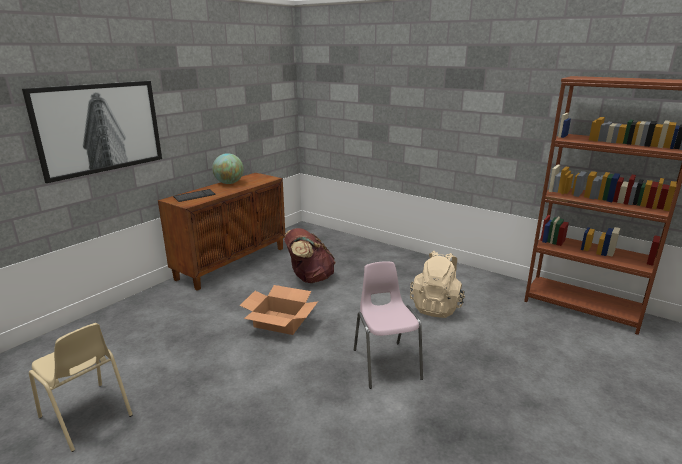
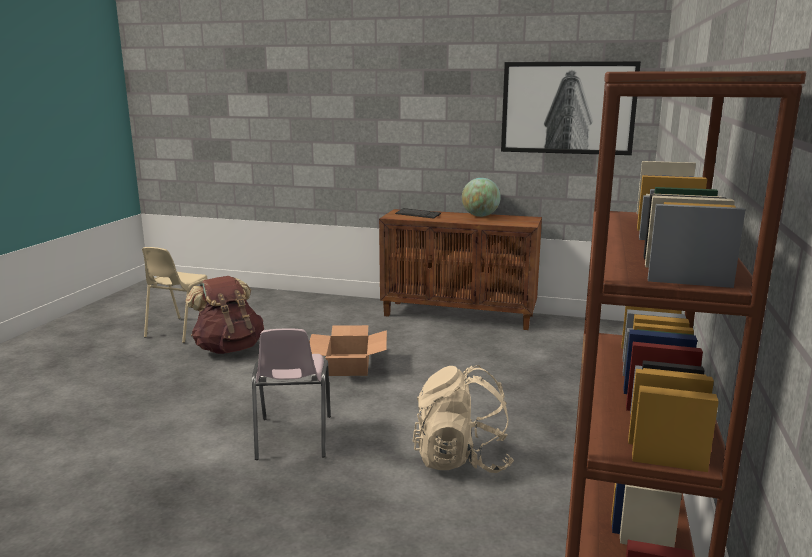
camera: 70 degrees right, 5 degrees down
(100, 128) = (350, 123): picture -> picture (567, 108)
(309, 278) = (463, 360): brown backpack -> brown backpack (229, 348)
(386, 363) = (293, 438): pink chair -> pink chair turned 120 degrees clockwise

